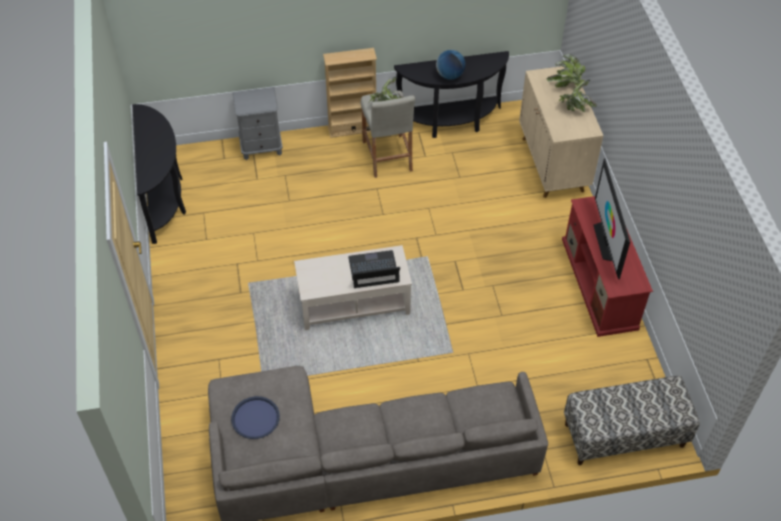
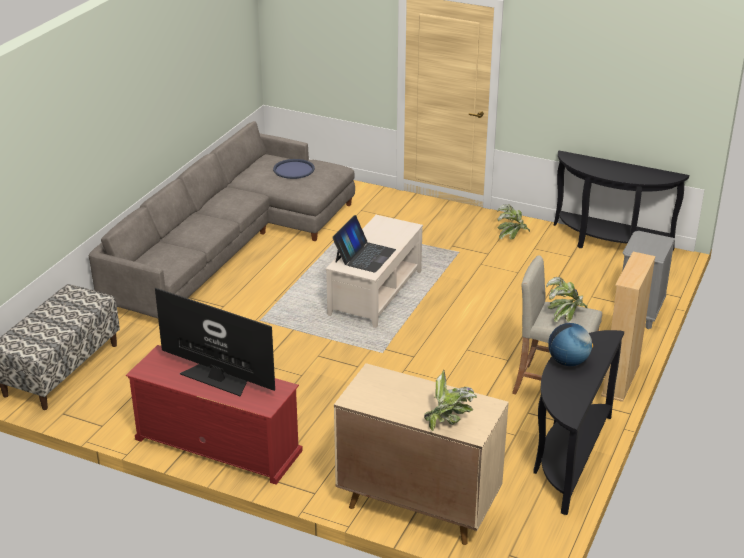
camera: 125 degrees right, 20 degrees down
(574, 109) = (400, 405): potted plant -> potted plant (512, 235)

